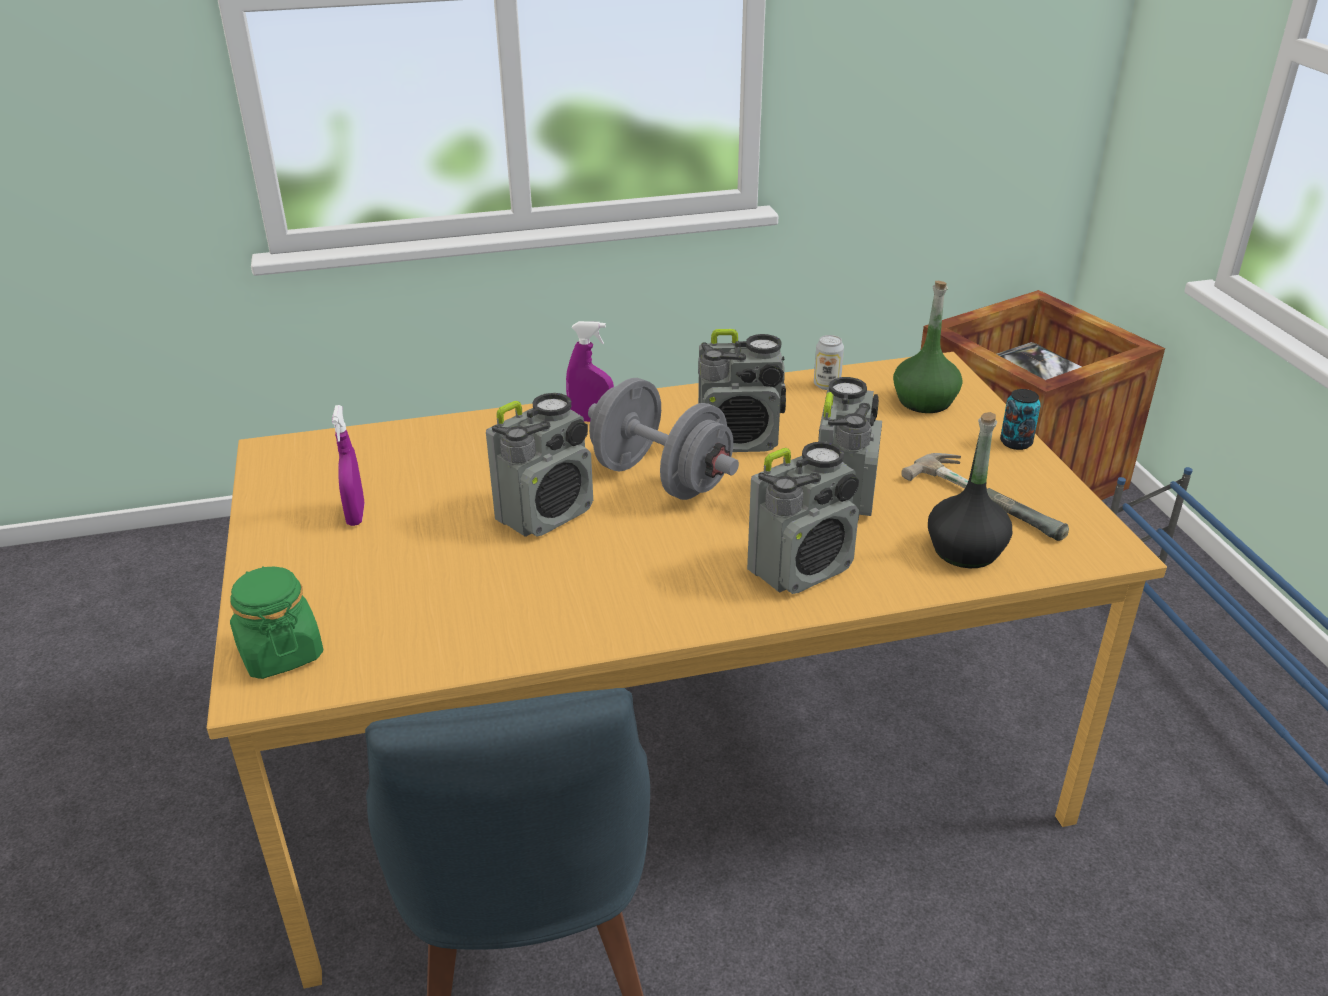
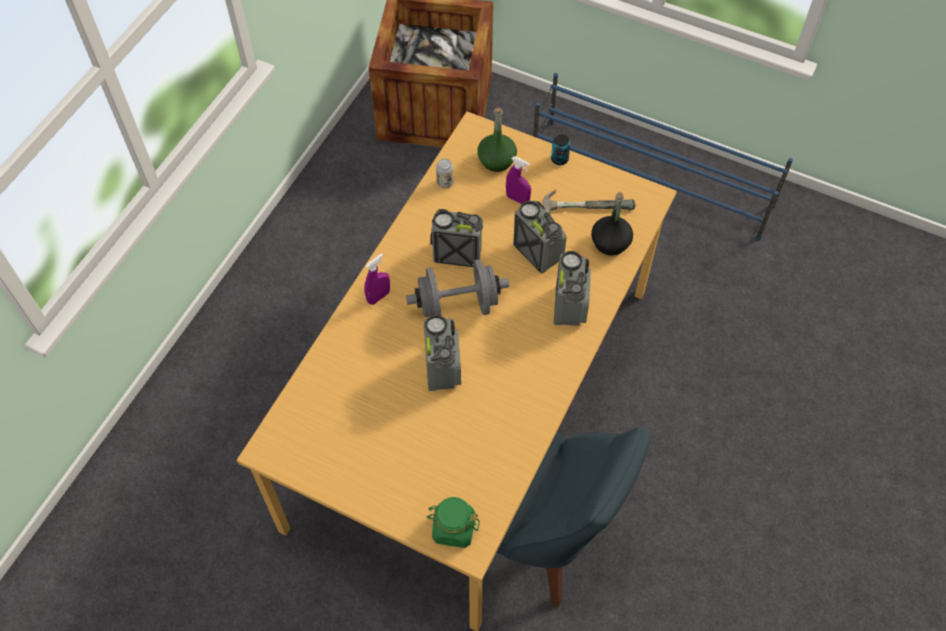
camera: 50 degrees left, 25 degrees up
(356, 515) = (368, 444): purple spray bottle -> purple spray bottle (517, 199)
(739, 440) = (457, 253): radio -> radio turned 120 degrees counterclockwise

